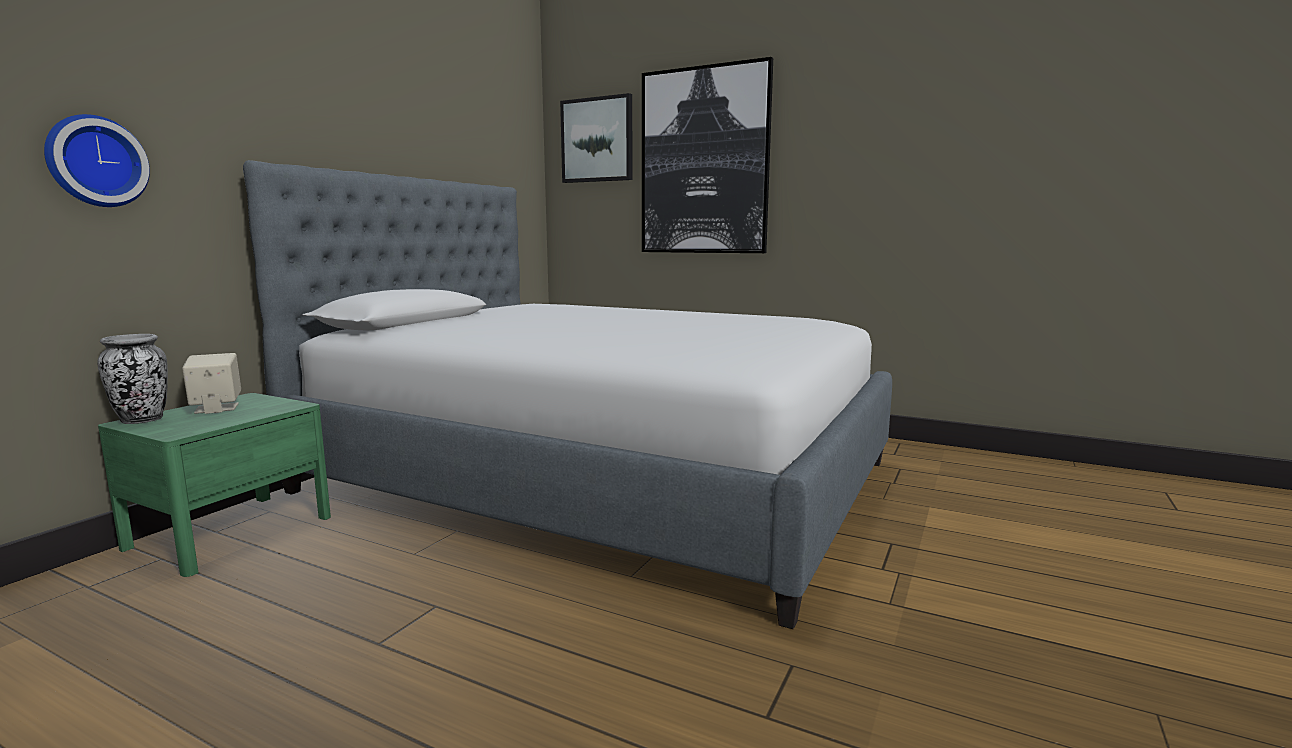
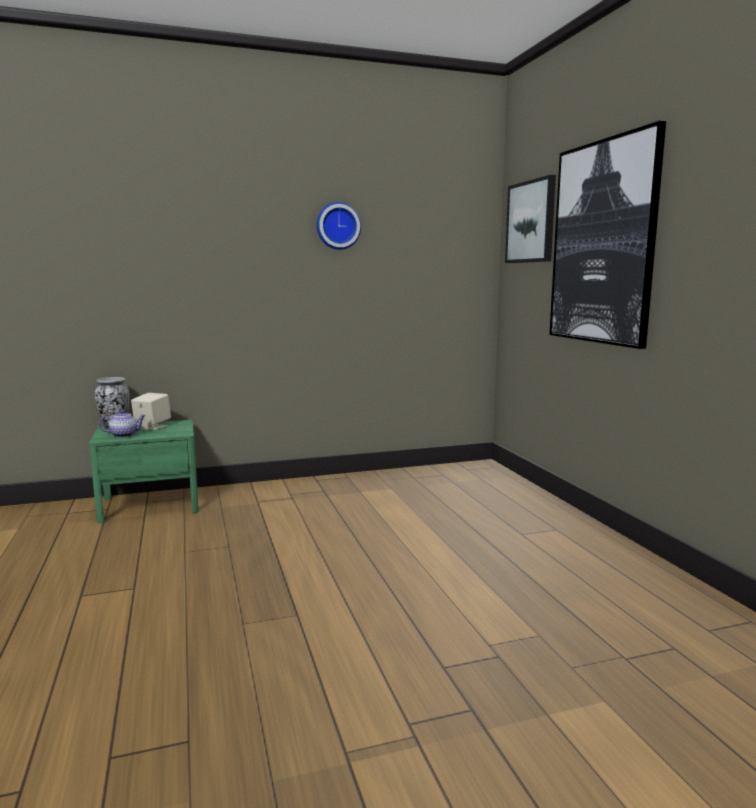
camera: 45 degrees right, 0 degrees up
(95, 162) = (110, 278): wall clock -> wall clock (337, 226)
(200, 423) = (124, 435): none -> teapot
(600, 477) = (378, 542): bed -> none

